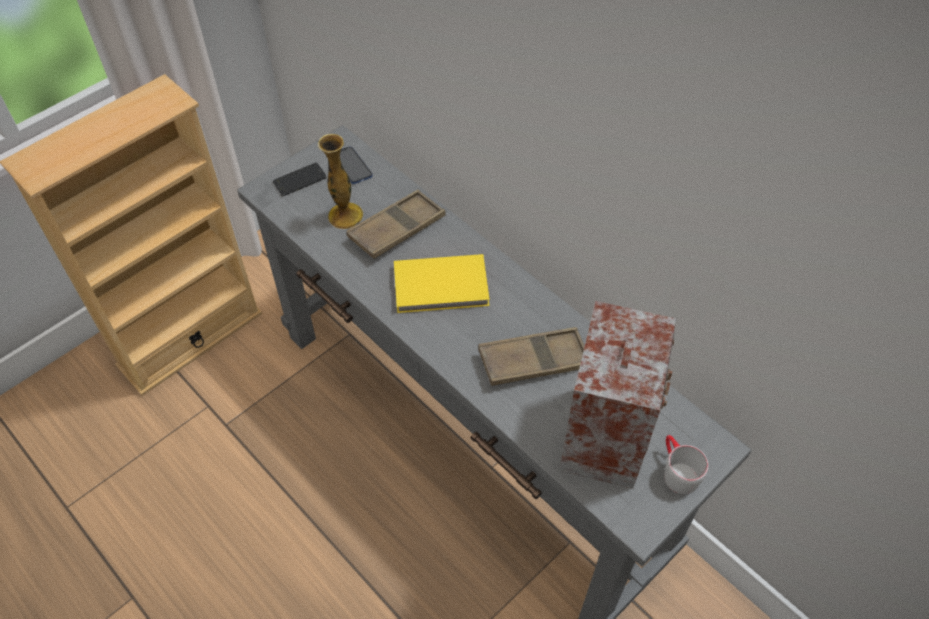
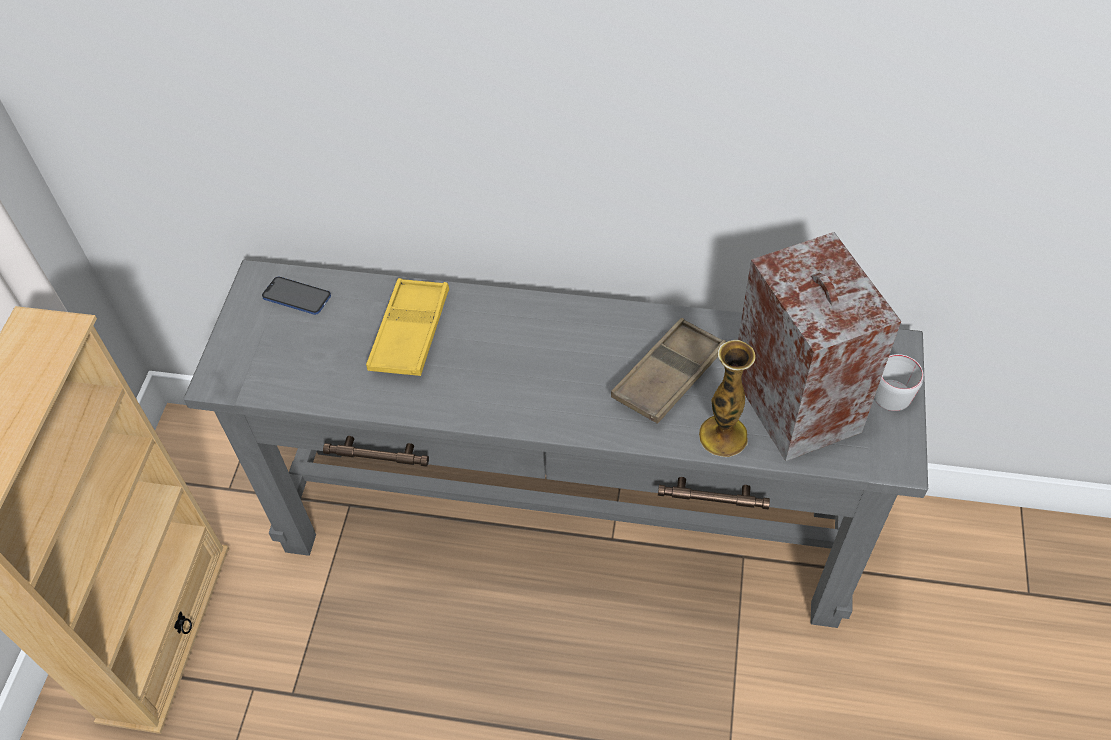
camera: 35 degrees left, 0 degrees up
(300, 180) = (250, 345): phone -> none
(345, 215) = (340, 352): vase -> vase (723, 435)
(397, 229) = (410, 332): brown tray -> yellow tray
(442, 287) = (514, 362): yellow book -> none

